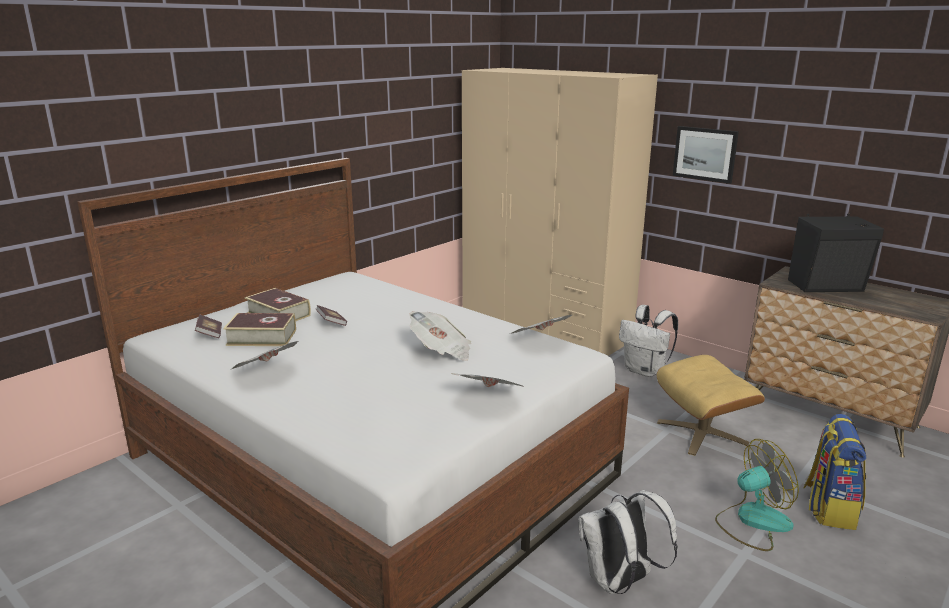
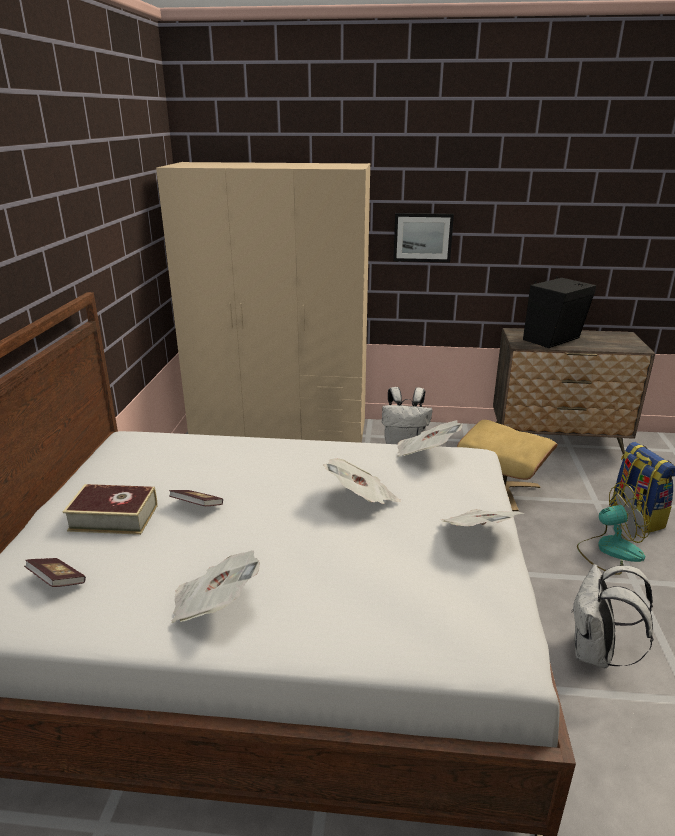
camera: 35 degrees left, 5 degrees up
(262, 337) = (138, 558): book -> none
(752, 521) = (609, 551): fan -> fan turned 45 degrees clockwise

